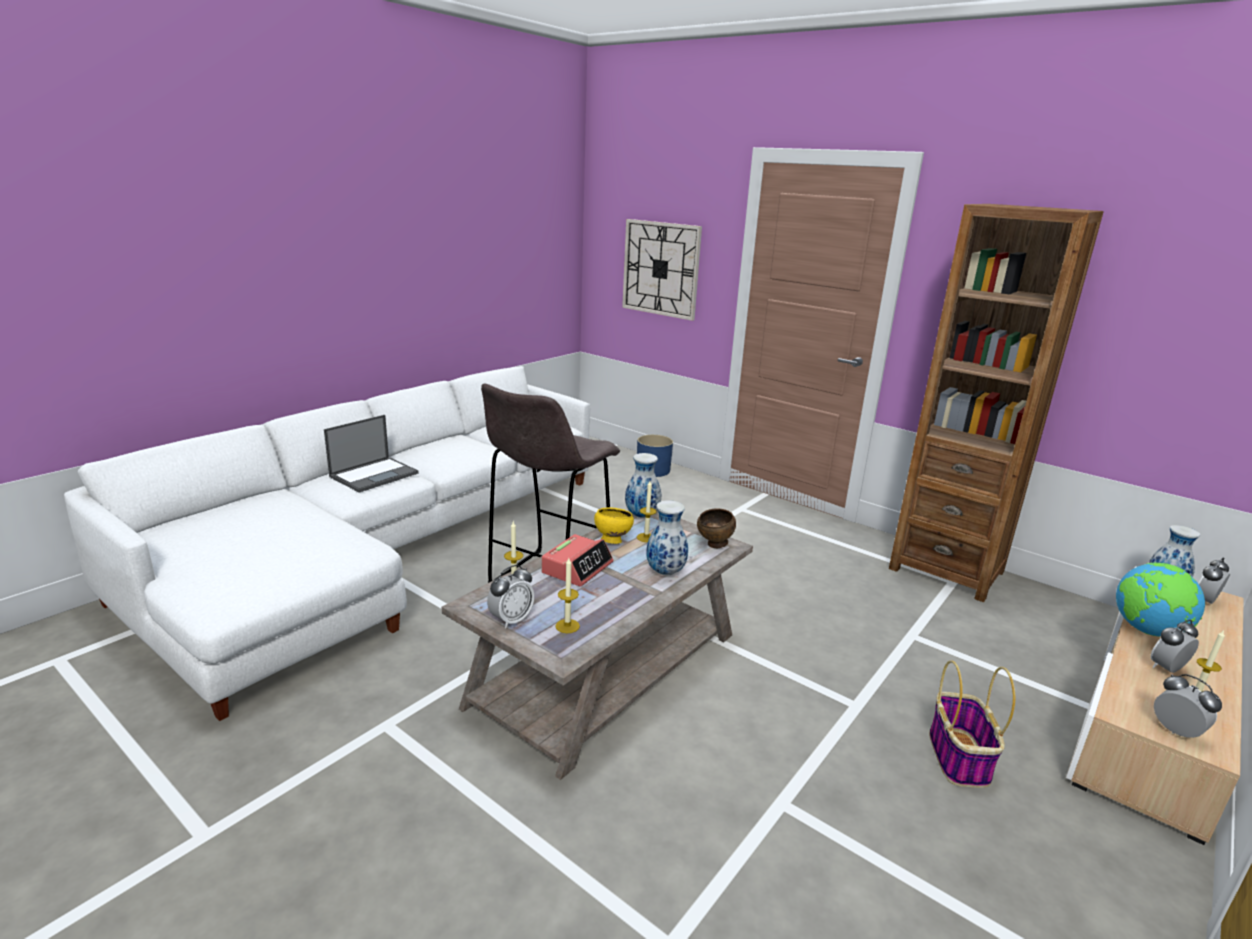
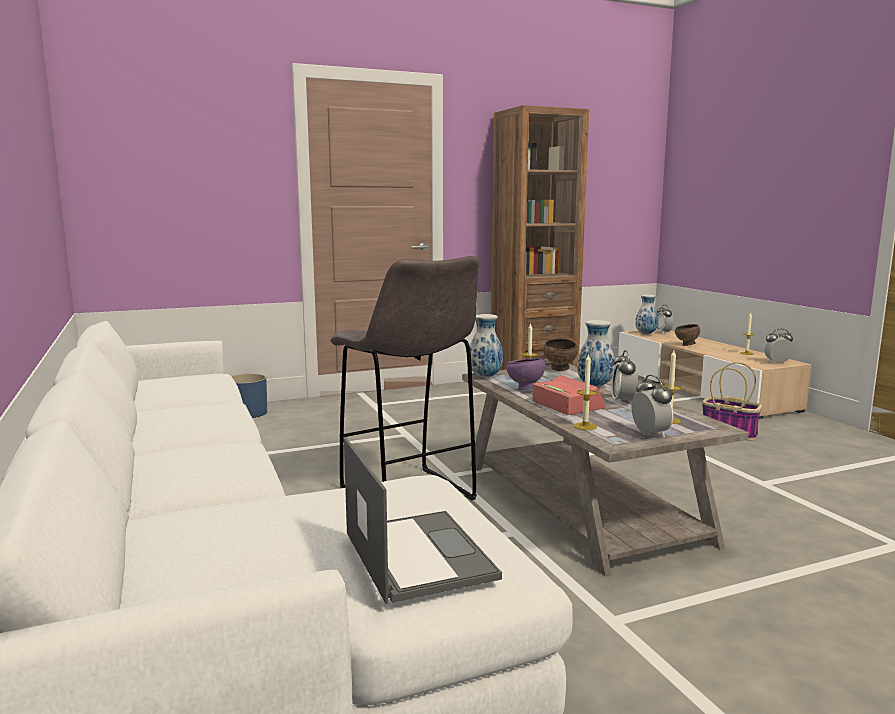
camera: 60 degrees left, 10 degrees down
(375, 474) = (198, 456): laptop -> laptop (417, 554)
(612, 541) = (525, 390): yellow bowl -> purple bowl
(661, 269) = (196, 191): wall clock -> none
(1147, 630) = (686, 345): globe -> brown bowl
(1166, 669) = (723, 351): alarm clock -> alarm clock (623, 401)

